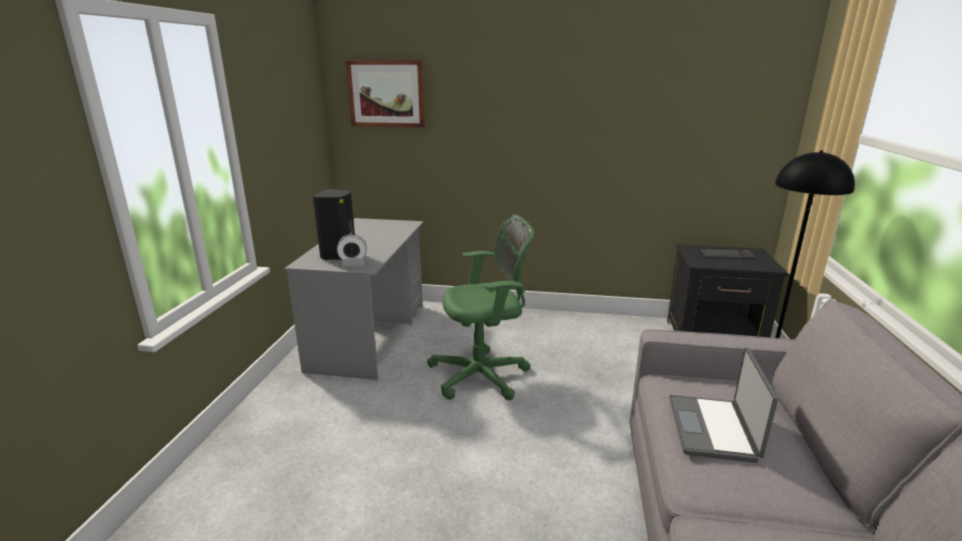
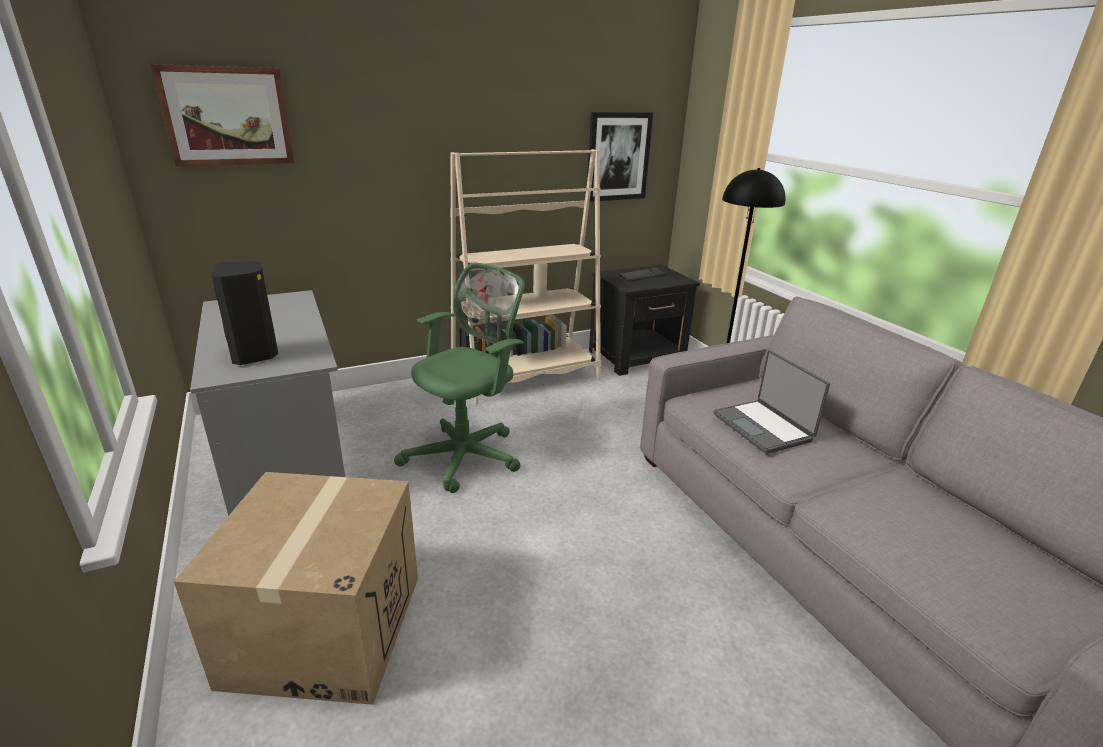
camera: 35 degrees left, 5 degrees up
(293, 456) = (325, 628): none -> cardboard box
(353, 264) = (292, 362): alarm clock -> none
(586, 328) = (526, 377): none -> beige bookcase
(717, 135) = (618, 157): none -> picture

